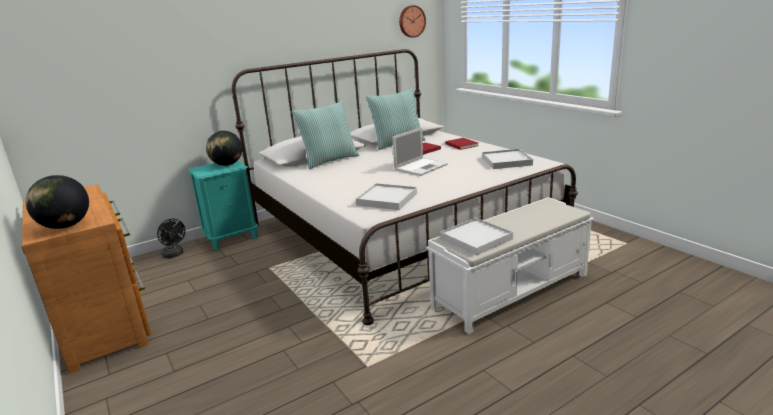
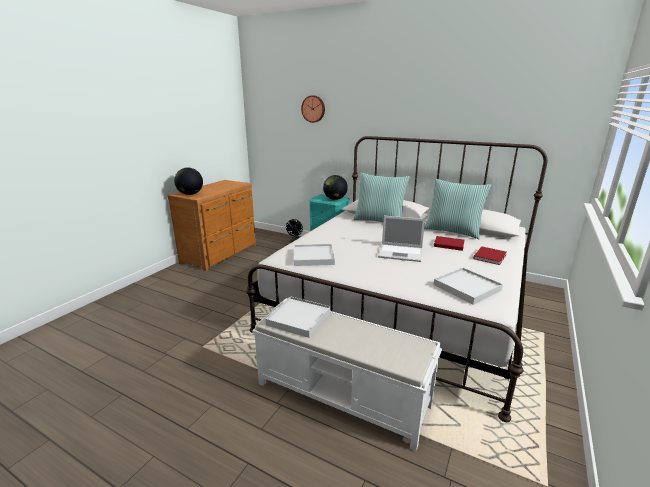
camera: 60 degrees right, 0 degrees up
(411, 21) = (557, 116): wall clock -> wall clock (313, 109)

